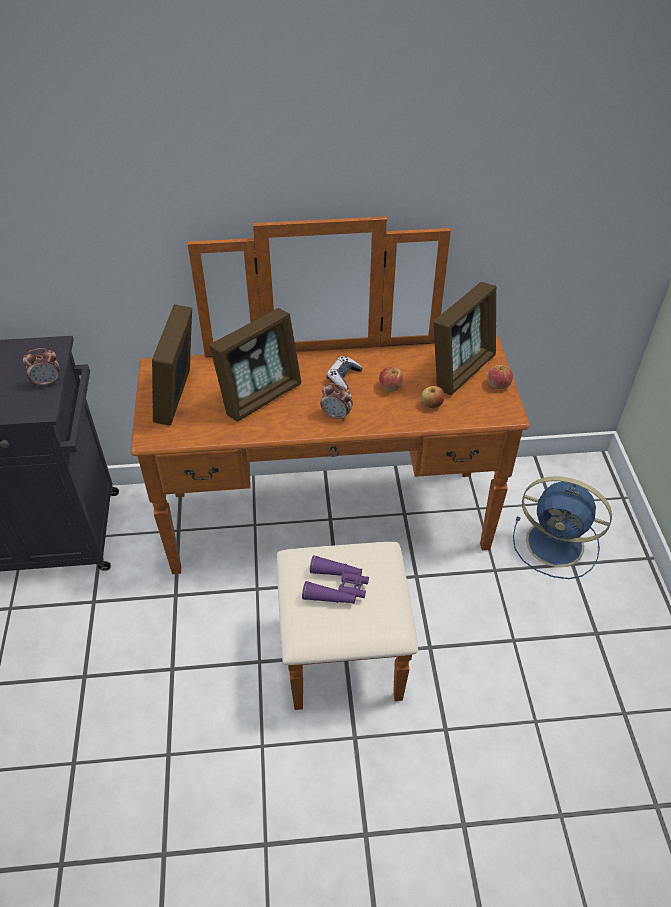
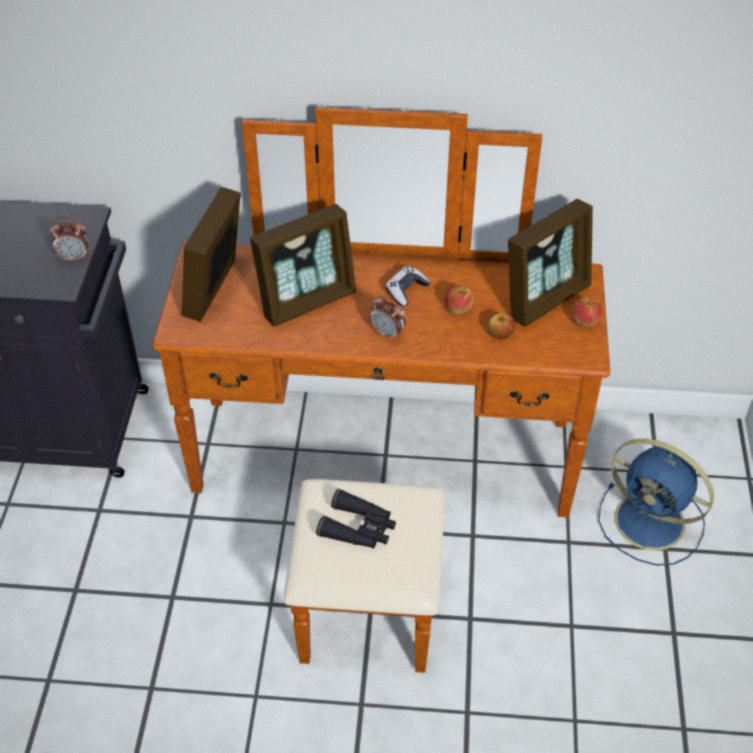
camera: 10 degrees right, 0 degrees up
(337, 587) = (359, 528): purple binoculars -> black binoculars

